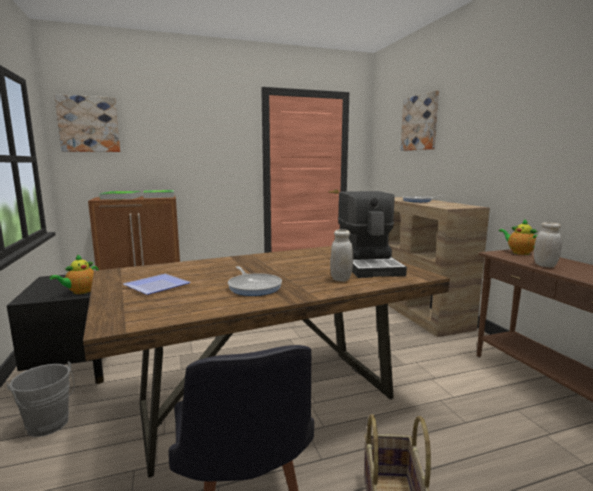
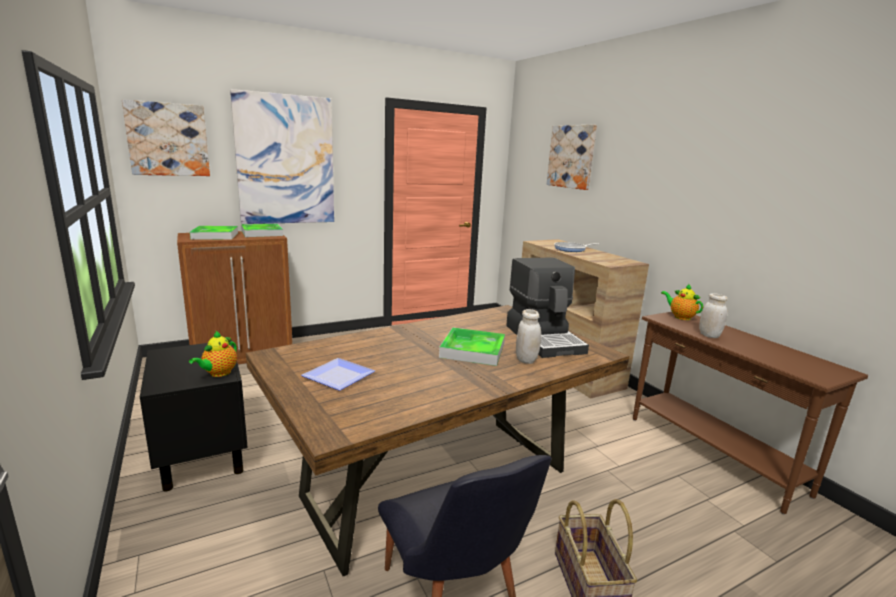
camera: 10 degrees left, 5 degrees up
(49, 426) = (204, 529): grey bucket -> none
(180, 139) = (285, 160): none -> picture
(254, 287) = (444, 374): frying pan -> none
(294, 272) = (472, 350): none -> tray

